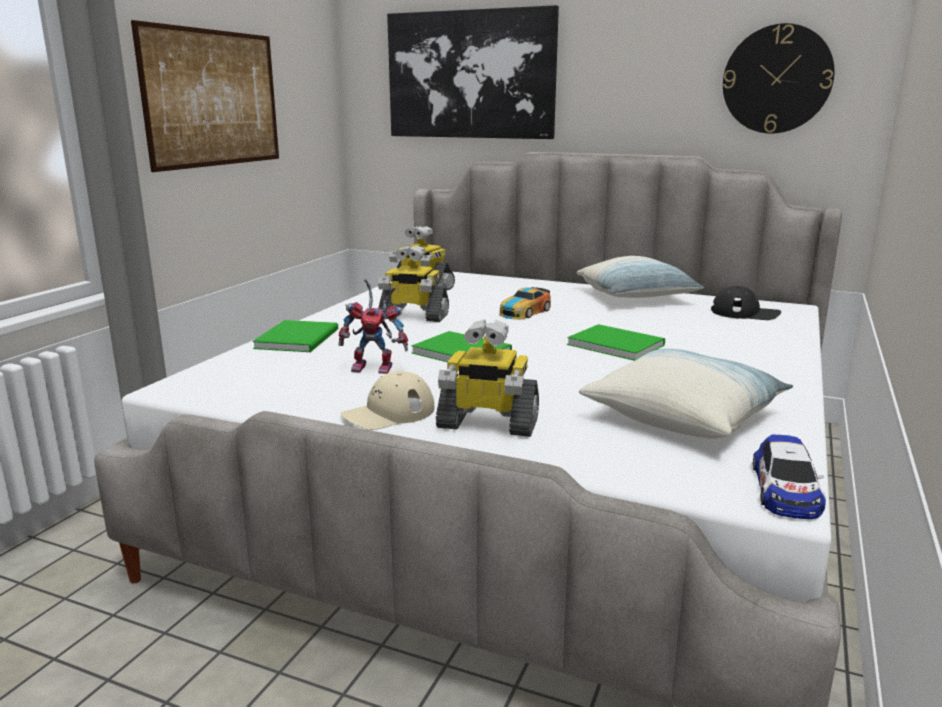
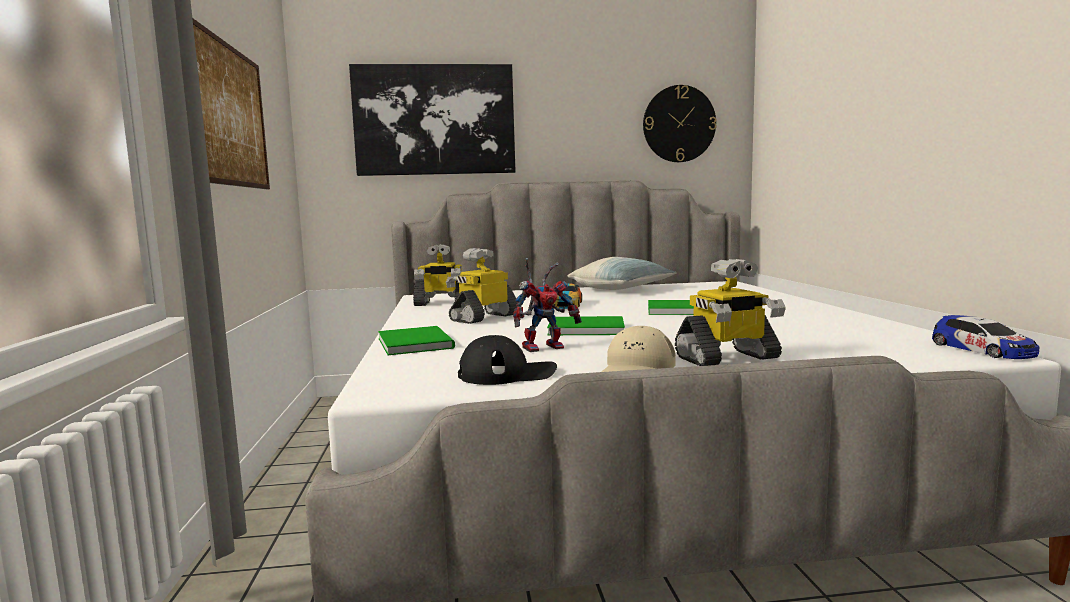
camera: 30 degrees left, 10 degrees down
(413, 316) = (484, 318): toy robot -> toy robot turned 150 degrees clockwise
(684, 416) = (828, 332): pillow -> none
(745, 313) = (709, 288): black cap -> black cap (507, 374)

